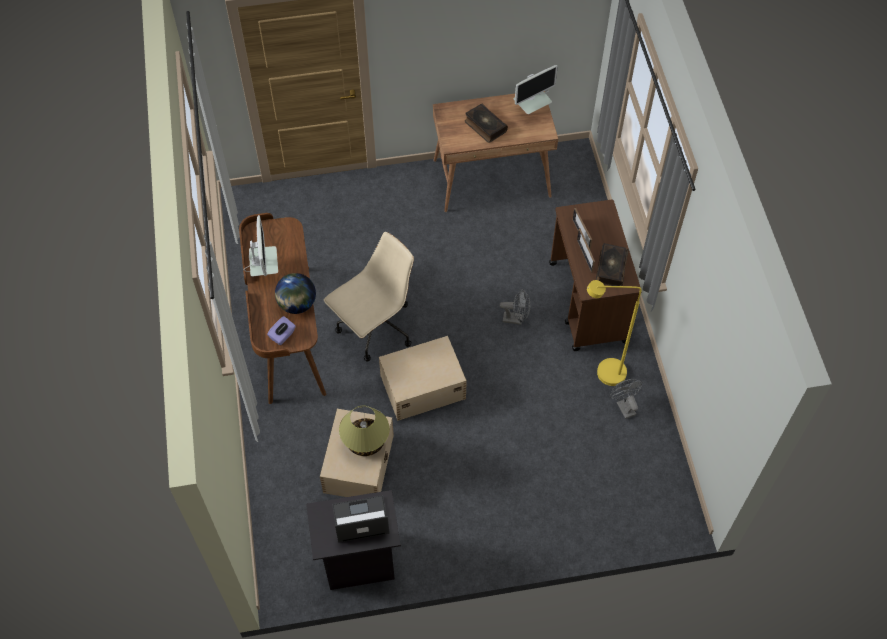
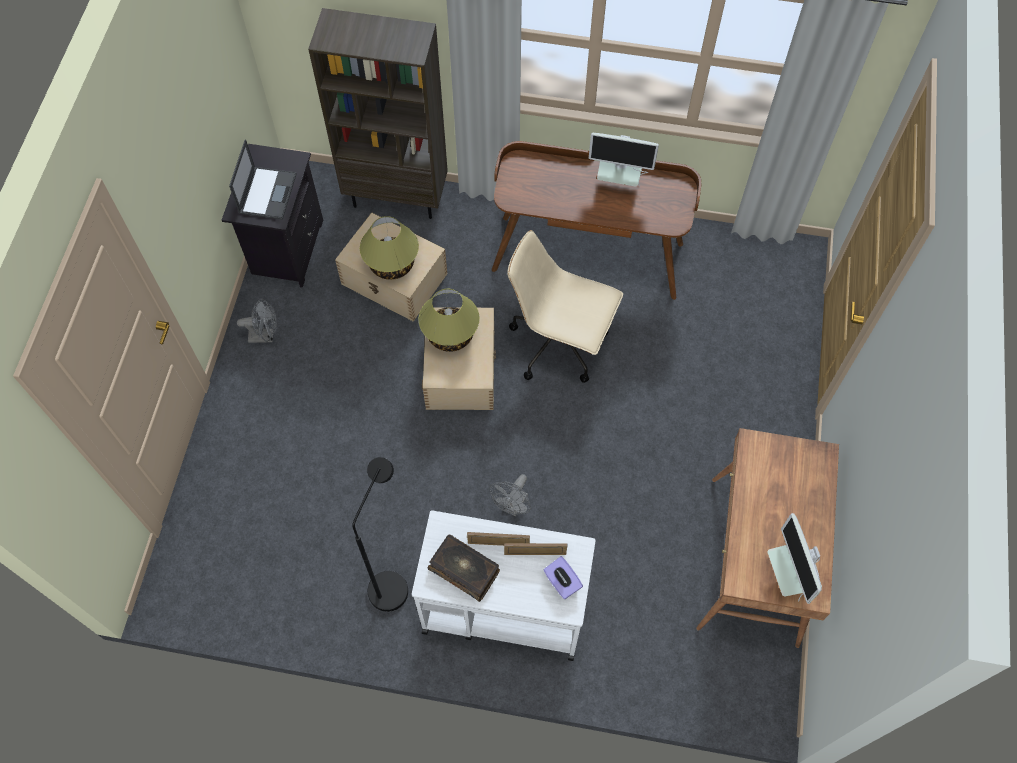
camera: 110 degrees right, 5 degrees up
(274, 492) = (397, 196): none -> brown bookcase
(282, 335) = (521, 178): purple tissue box -> purple tissue box (562, 582)
(297, 304) = (558, 202): globe -> none
(375, 329) = (559, 344): beige office chair -> beige office chair turned 135 degrees clockwise
(414, 378) = (450, 334): none -> table lamp
(485, 126) = (775, 499): book -> none
(588, 303) = (503, 607): brown cart -> white cart
(603, 374) = (391, 580): yellow floor lamp -> black floor lamp
(624, 406) = (336, 587): grey fan -> grey fan (265, 336)

